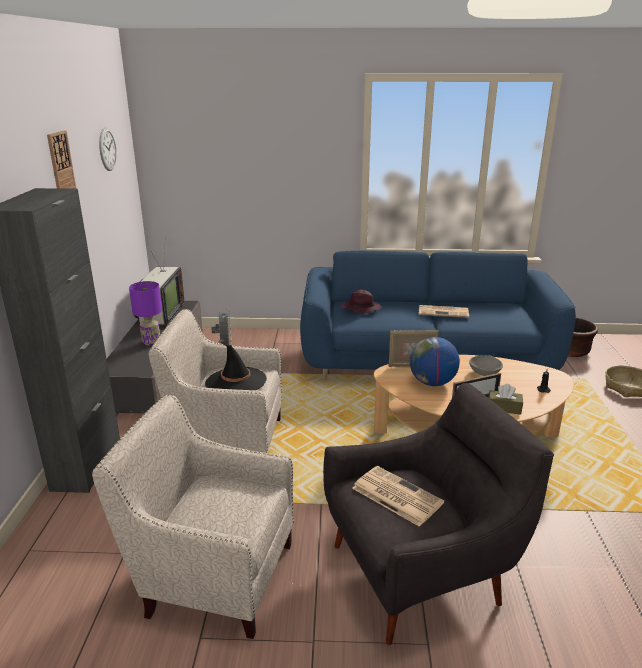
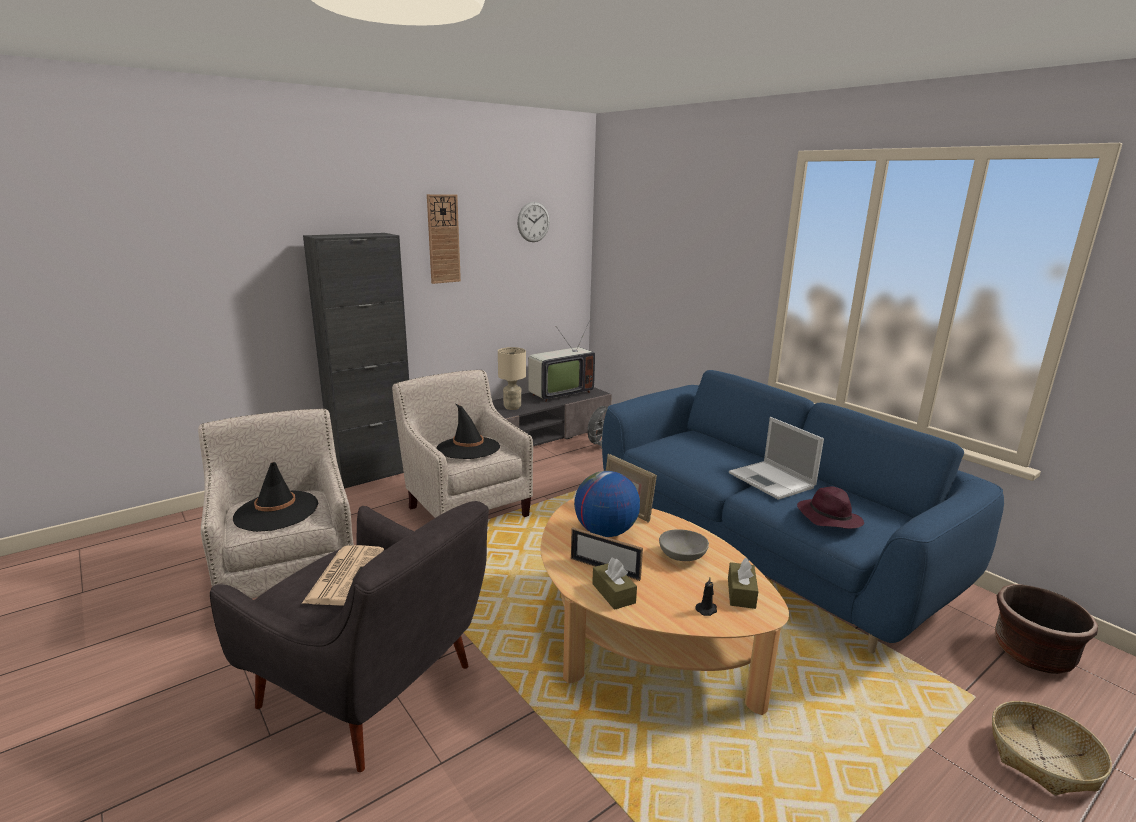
camera: 50 degrees right, 5 degrees down
(151, 342) = (512, 407): purple table lamp -> beige table lamp
(227, 507) = (276, 511): none -> black hat
(360, 308) = (687, 441): purple hat -> purple hat (828, 517)
(444, 312) = (772, 481): newspaper -> laptop
(536, 374) = (741, 593): none -> brown tissue box

